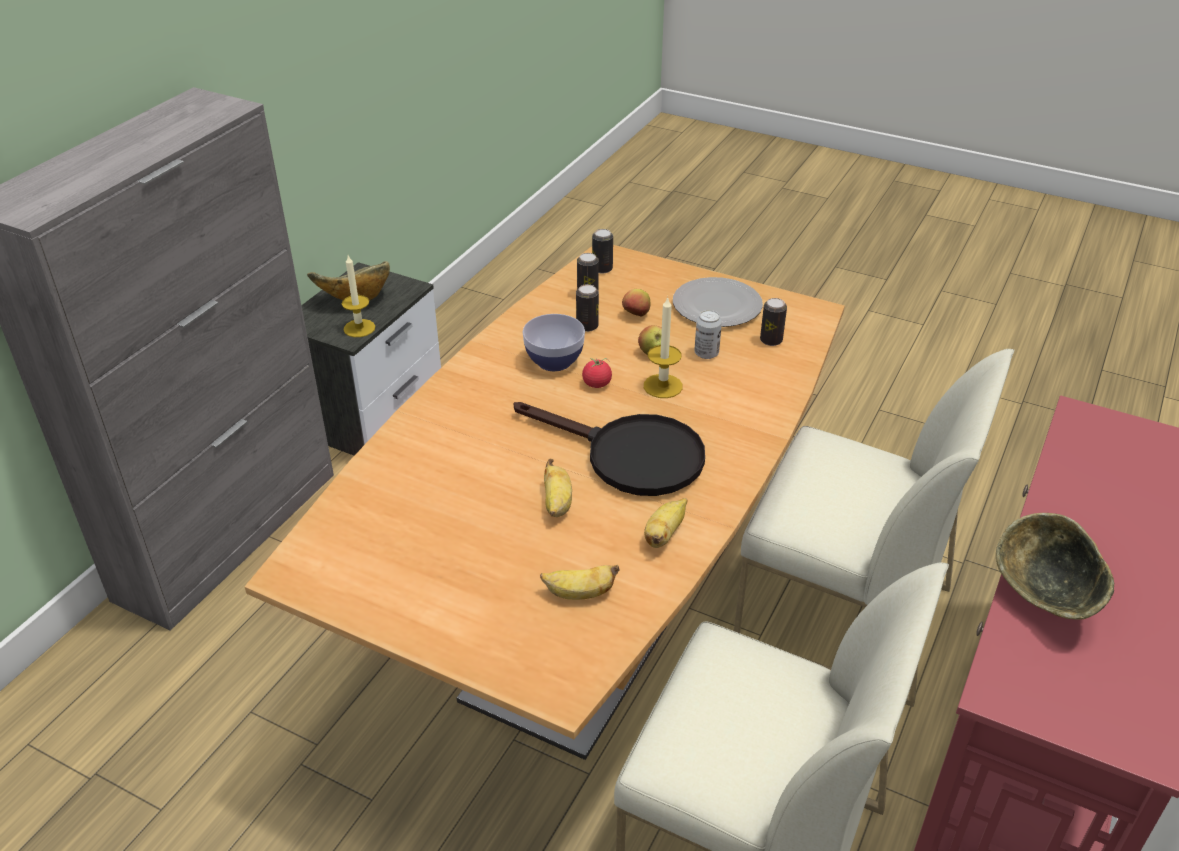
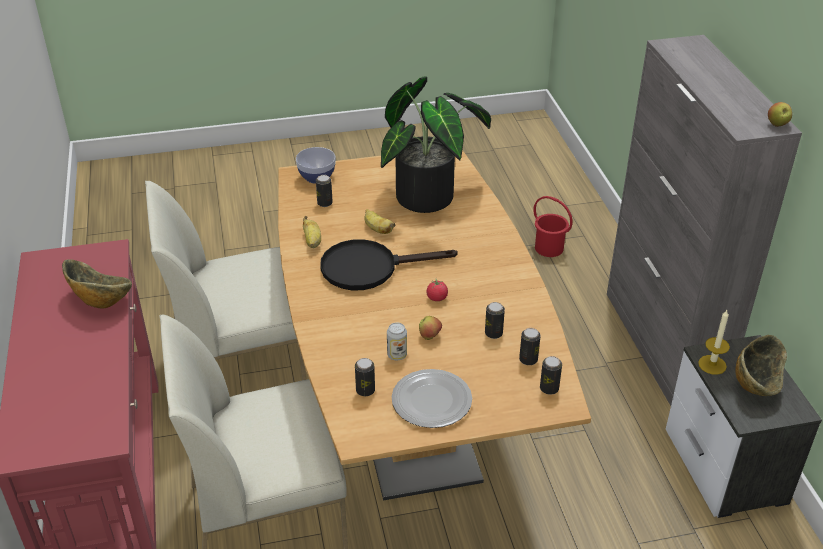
camera: 140 degrees right, 0 degrees up
(102, 757) = (549, 248): none -> red bucket
(422, 512) = (432, 197): none -> potted plant
(554, 361) = (479, 299): bowl -> bowl (316, 177)
(579, 594) = (324, 203): banana -> can
(636, 315) = (475, 360): apple -> apple (777, 124)
(663, 386) = (398, 317): candle -> none

